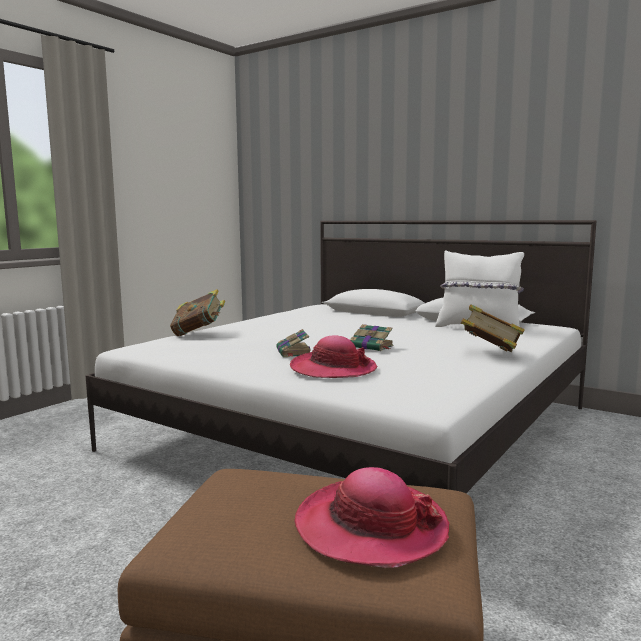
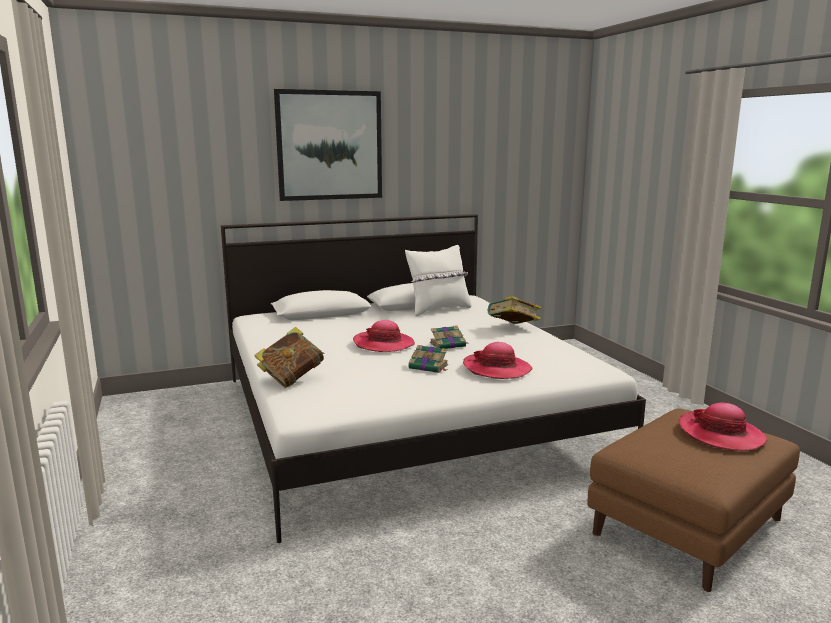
camera: 55 degrees left, 5 degrees up
(327, 333) = (383, 344): none -> hat
(418, 142) = (329, 145): none -> picture

